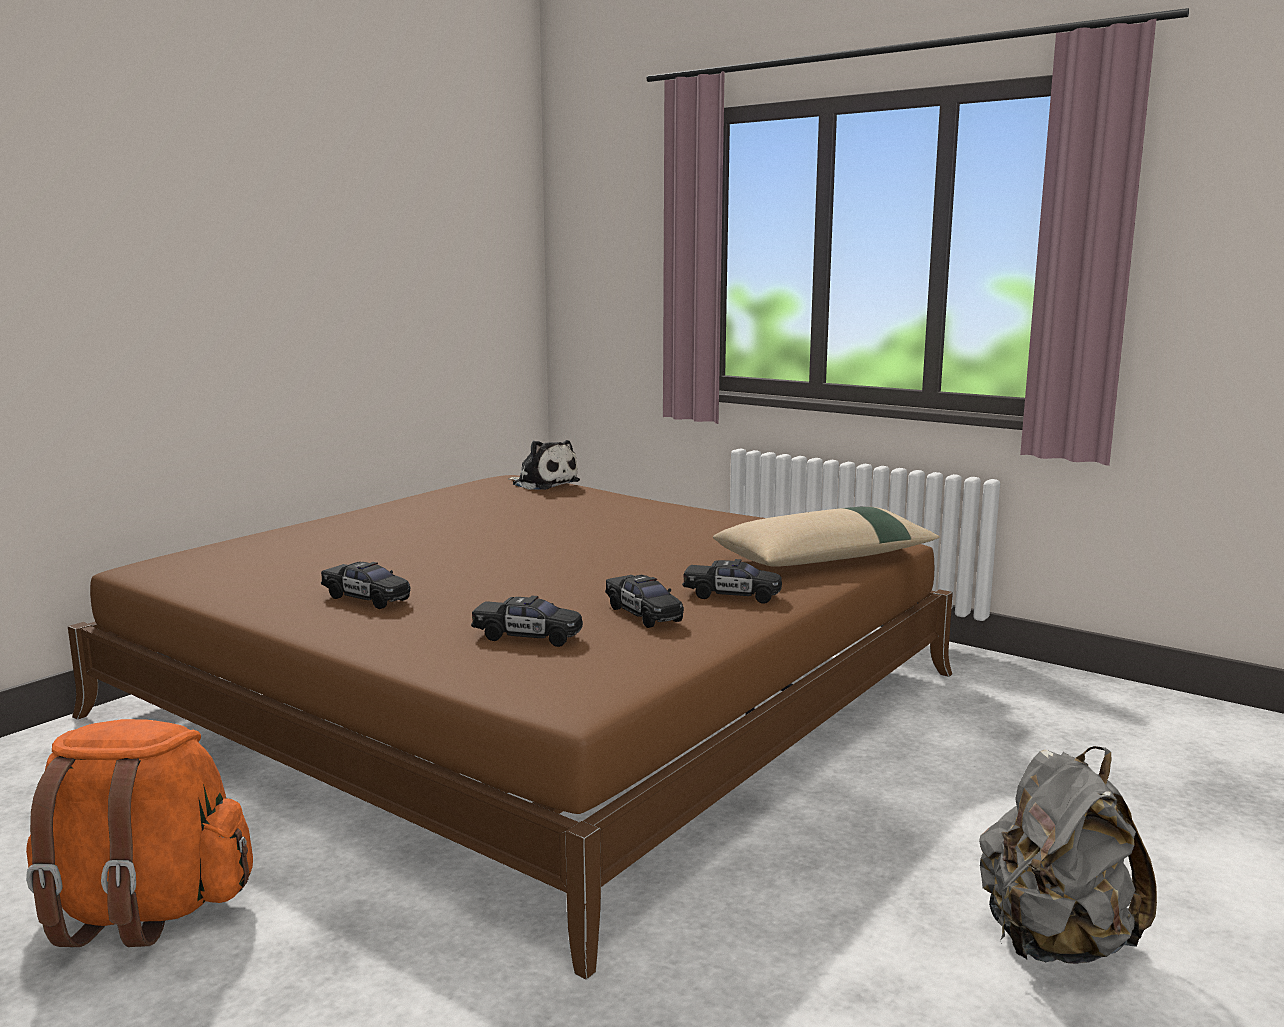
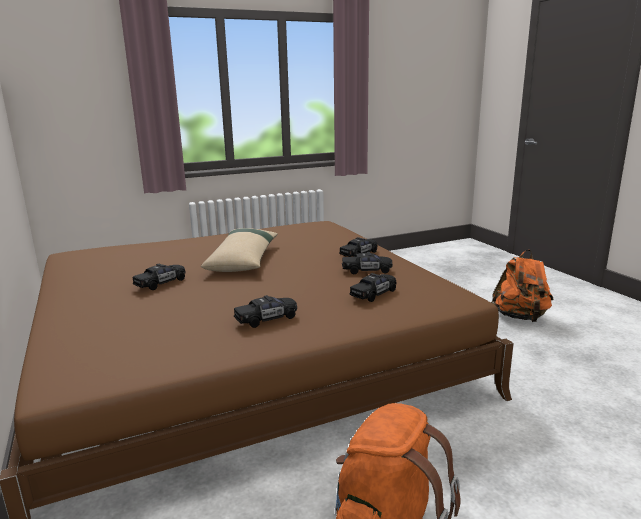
camera: 60 degrees left, 5 degrees up
(448, 530) = (161, 283): none -> black toy car
(543, 483) = (105, 249): plush toy -> none
(826, 558) = (329, 233): beige pillow -> beige pillow (244, 259)
(1054, 942) = (520, 317): grey backpack -> orange backpack

